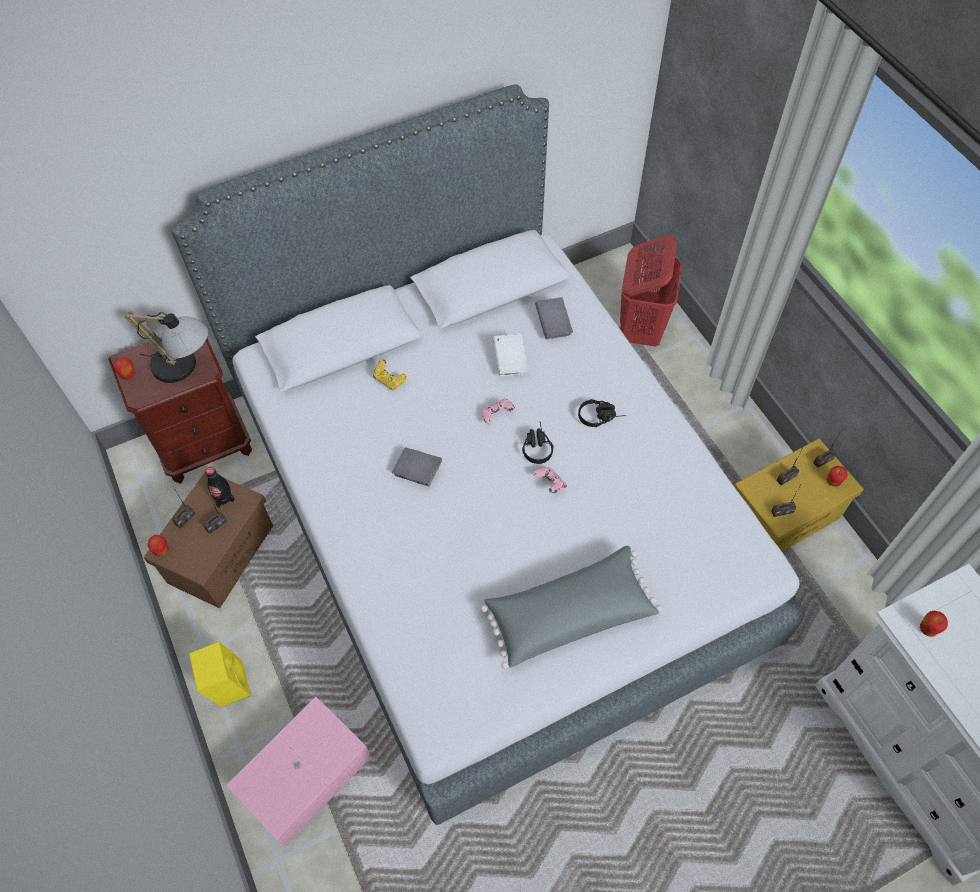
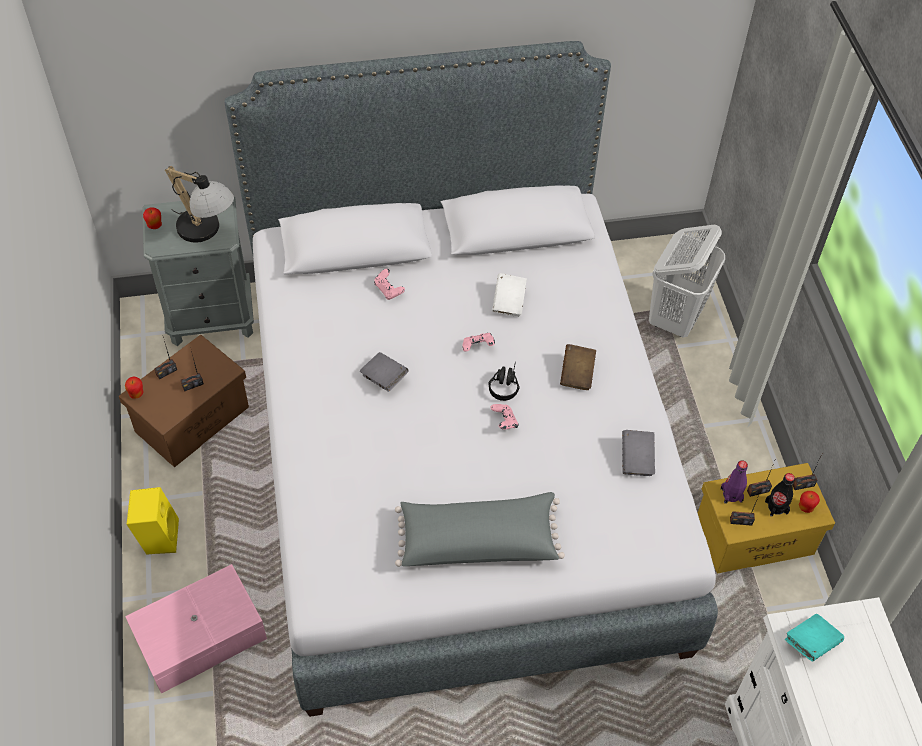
camera: 15 degrees right, 5 degrees down
(205, 445) = (211, 318): brown nightstand -> grey nightstand
(224, 497) = (208, 363): black bottle -> black bottle (776, 507)
(389, 380) = (388, 290): yellow game controller -> pink game controller
(553, 325) = (563, 279): grey book -> grey book (636, 459)
(601, 416) = (577, 374): black headphones -> brown book
(641, 329) = (675, 318): red laundry basket -> white laundry basket
(764, 488) = (731, 494): none -> purple bottle
(927, 629) = (810, 643): apple -> turquoise book

